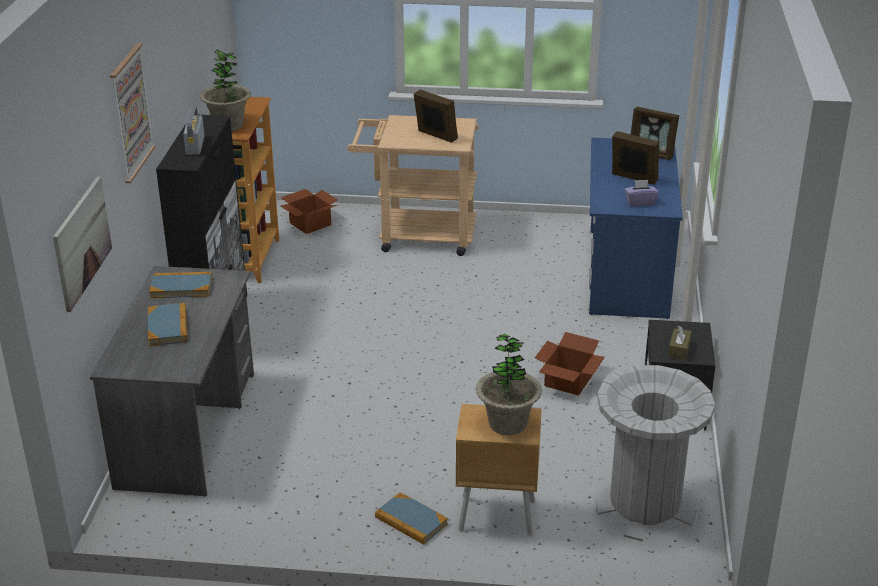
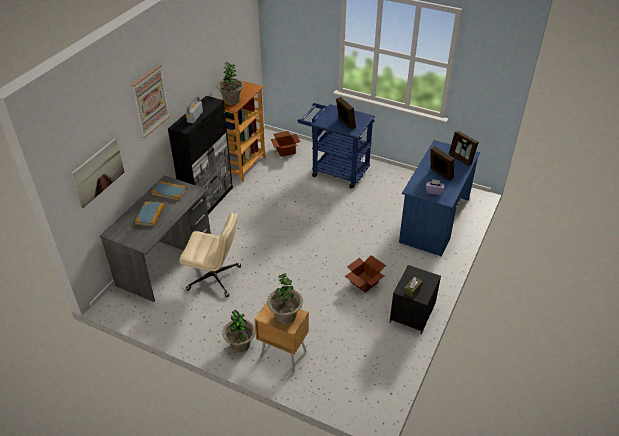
camera: 20 degrees right, 10 degrees up
(300, 434) = (215, 278): none -> beige office chair
(411, 521) = (240, 345): book -> potted plant
(417, 236) = (335, 170): beige cart -> blue cart
(644, 507) = (361, 372): grey trash can -> none

